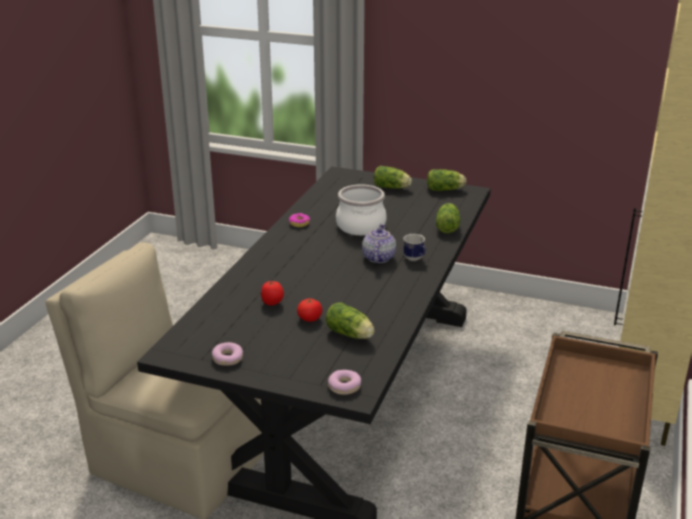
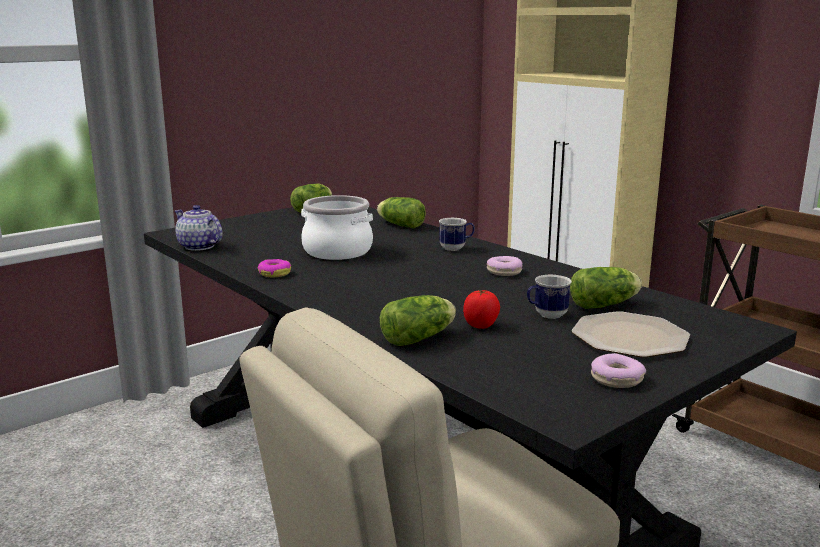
camera: 60 degrees left, 10 degrees down
(298, 352) = (630, 337): none -> plate
(309, 319) = (546, 315): tomato -> mug
(344, 386) = (730, 330): donut -> donut (504, 271)
(378, 258) = (430, 260): teapot -> teapot (199, 246)
(392, 188) = (265, 223): lettuce -> lettuce (420, 338)

